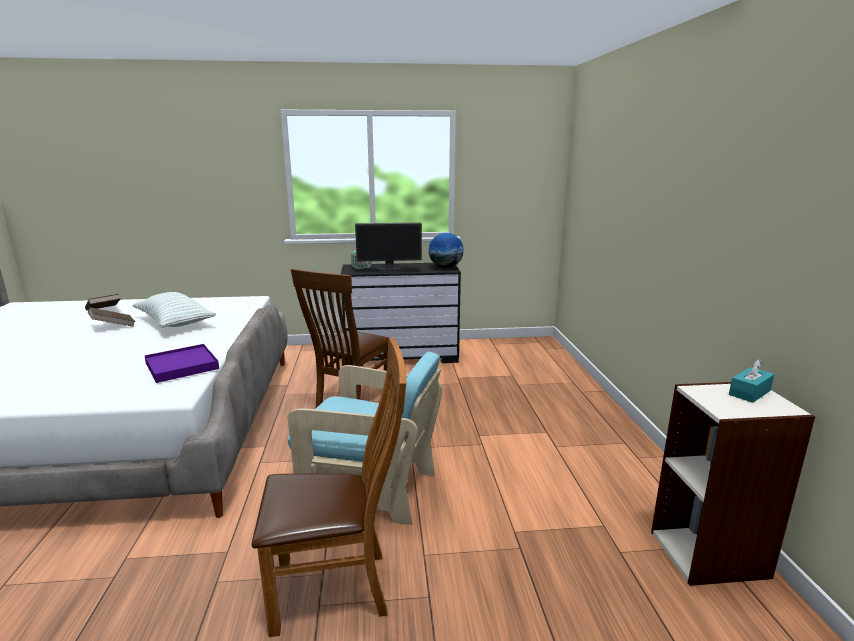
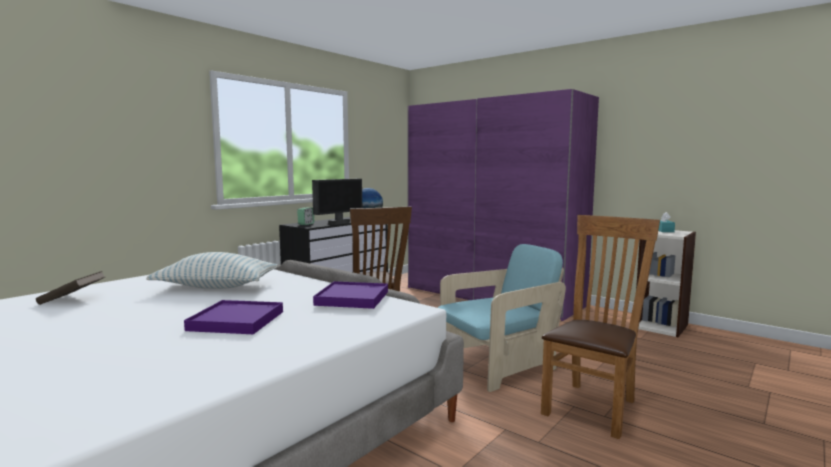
camera: 45 degrees left, 10 degrees down
(87, 360) = (237, 321): none -> purple tray
(113, 326) = (149, 303): brown book -> none
(569, 400) = (491, 296): none -> purple wardrobe

